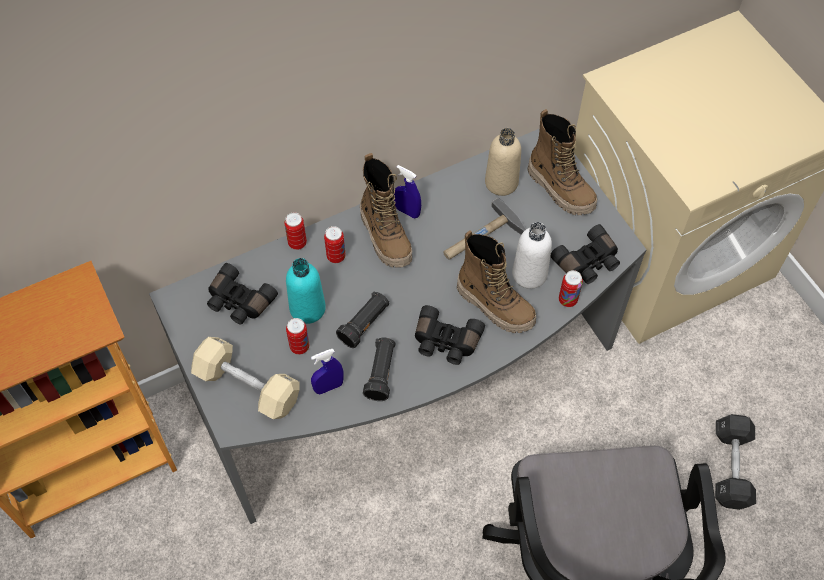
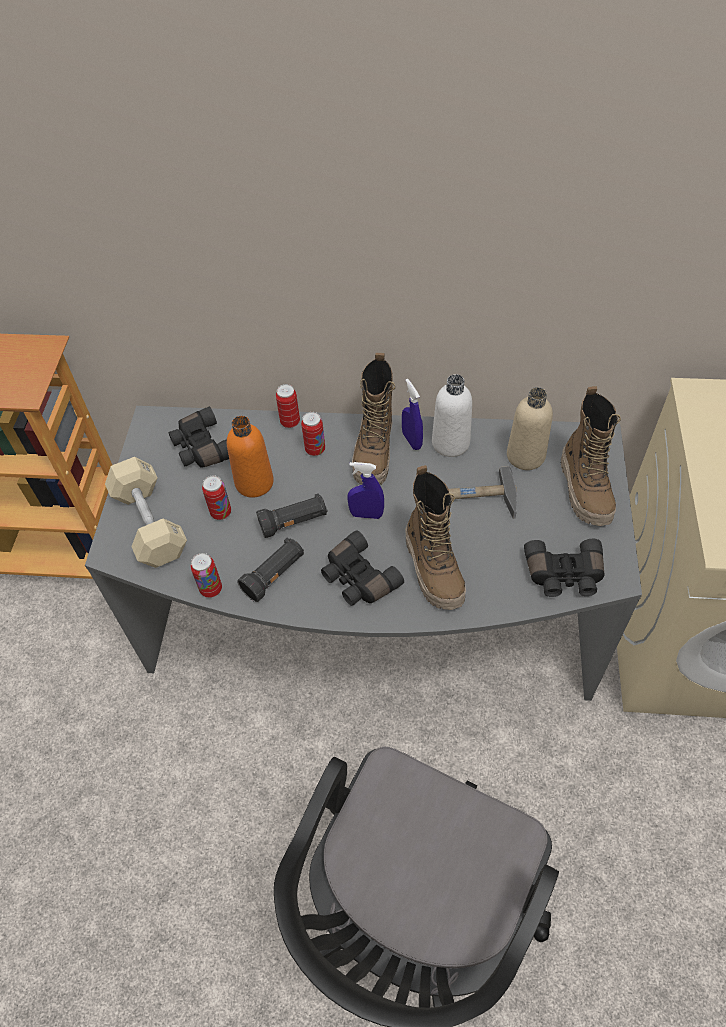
camera: 35 degrees right, 5 degrees down
(307, 308) = (254, 482): turquoise bottle -> orange bottle
(328, 387) = (217, 562): blue spray bottle -> blue spray bottle (366, 514)
(529, 274) = (492, 556): white bottle -> white bottle (450, 443)
(567, 300) = (515, 602): can -> can (211, 589)
(731, 467) = (649, 902): black dumbbell -> none

